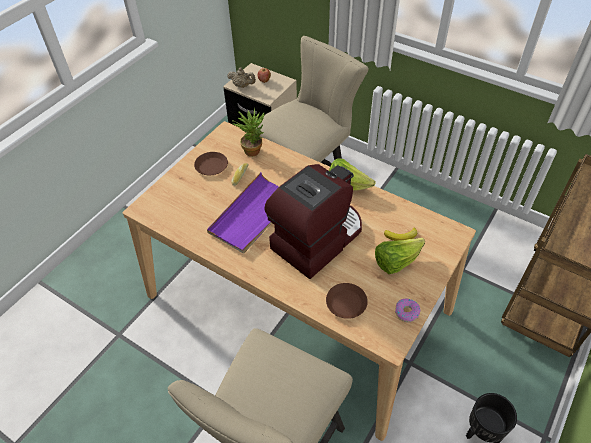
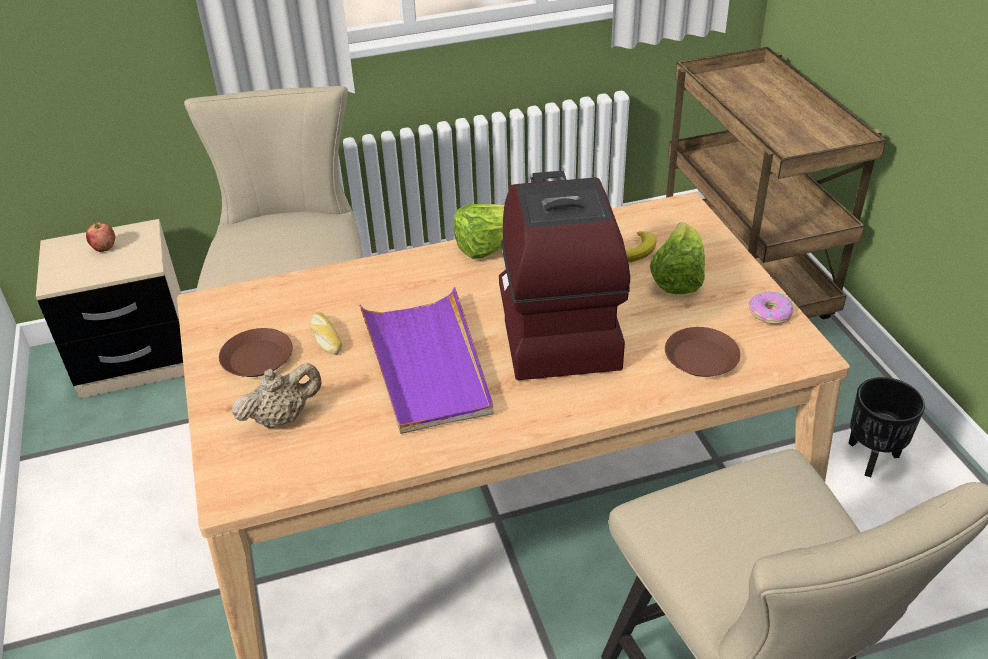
camera: 50 degrees left, 10 degrees down
(242, 86) = (74, 276): beige teapot -> beige teapot (282, 418)
(253, 149) = (288, 296): potted plant -> none

